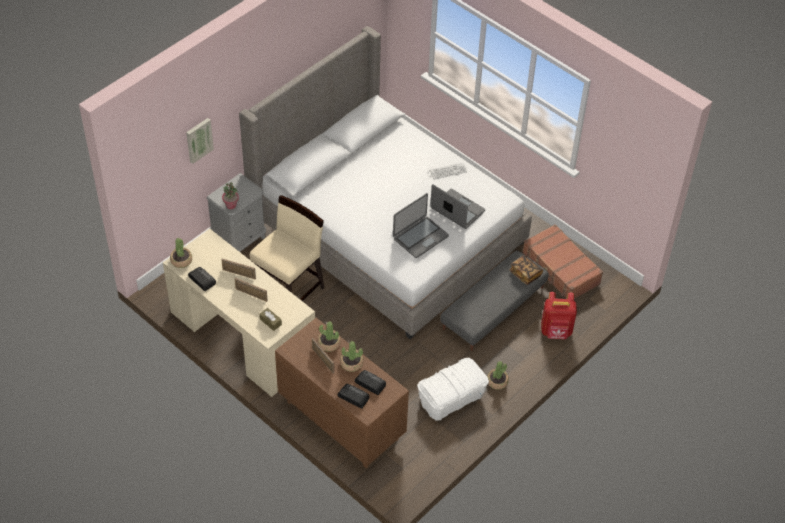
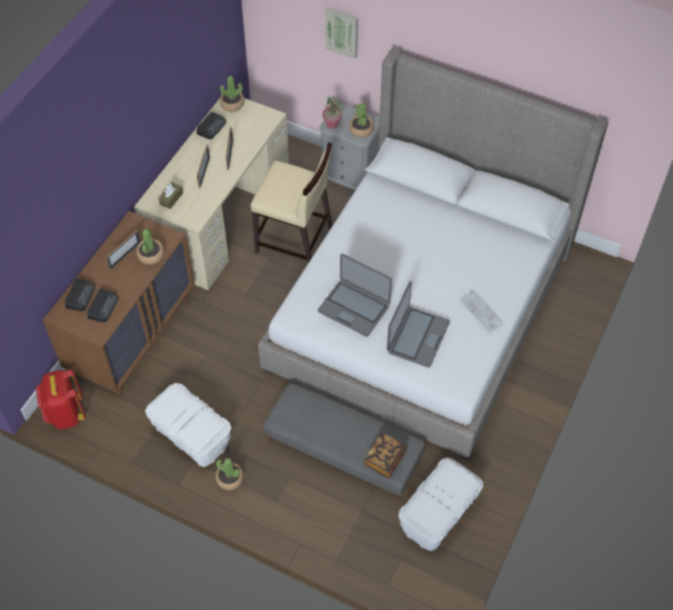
camera: 75 degrees right, 5 degrees up
(351, 363) = (127, 282): potted plant -> potted plant (361, 130)
(556, 331) = (330, 530): red backpack -> red backpack (65, 414)
(560, 269) = (438, 514): brown suitcase -> white storage box

